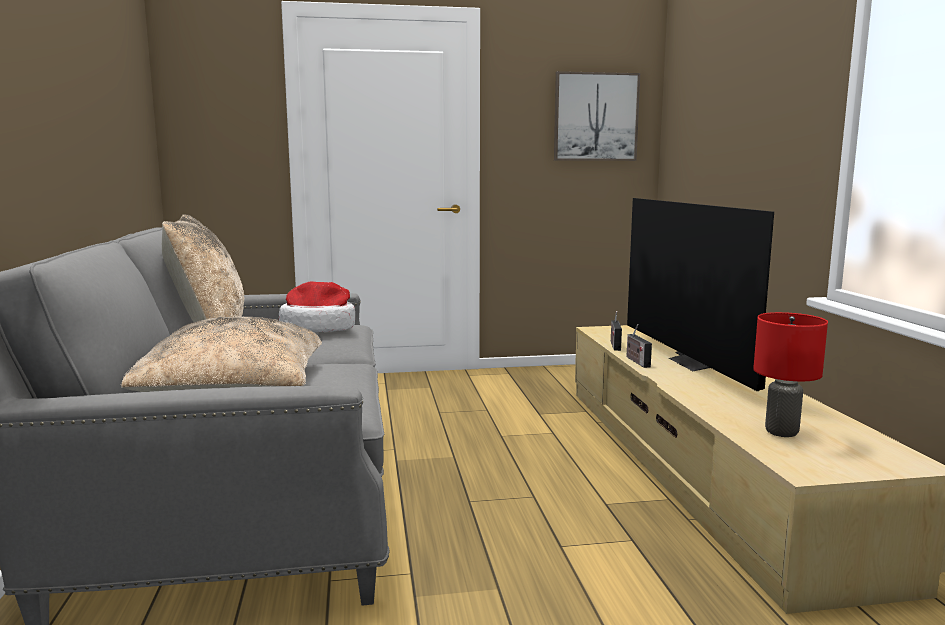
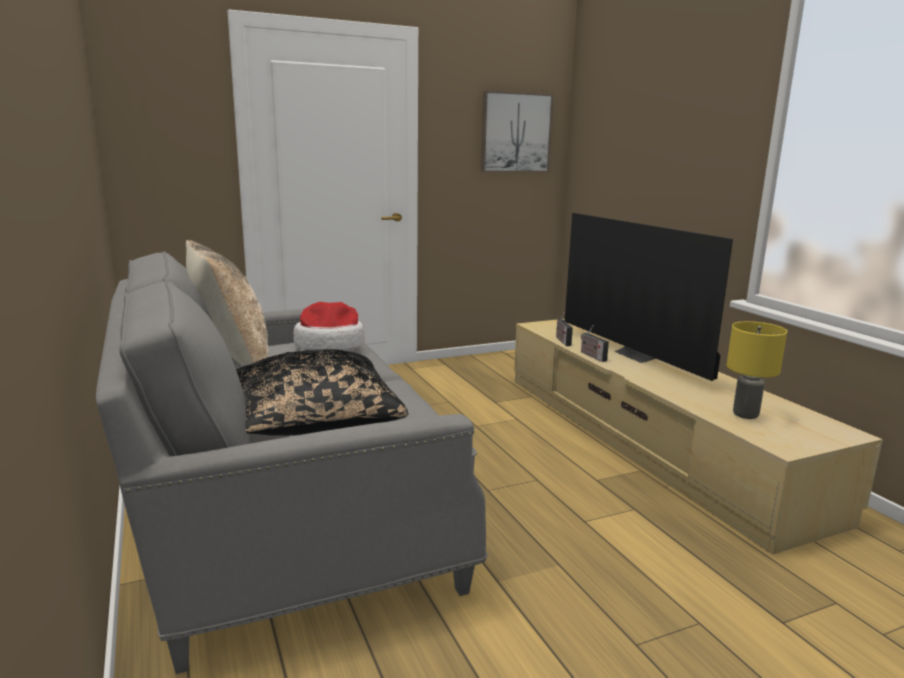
camera: 15 degrees left, 5 degrees up
(233, 386) = (314, 416): beige pillow -> black pillow
(782, 433) = (746, 415): red table lamp -> yellow table lamp

